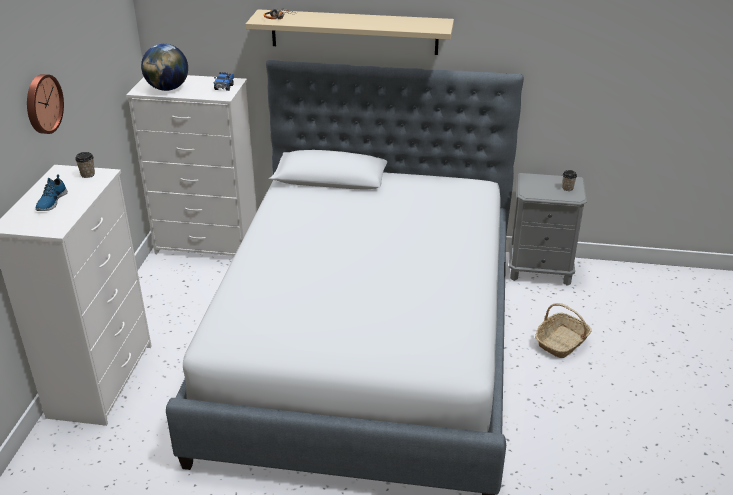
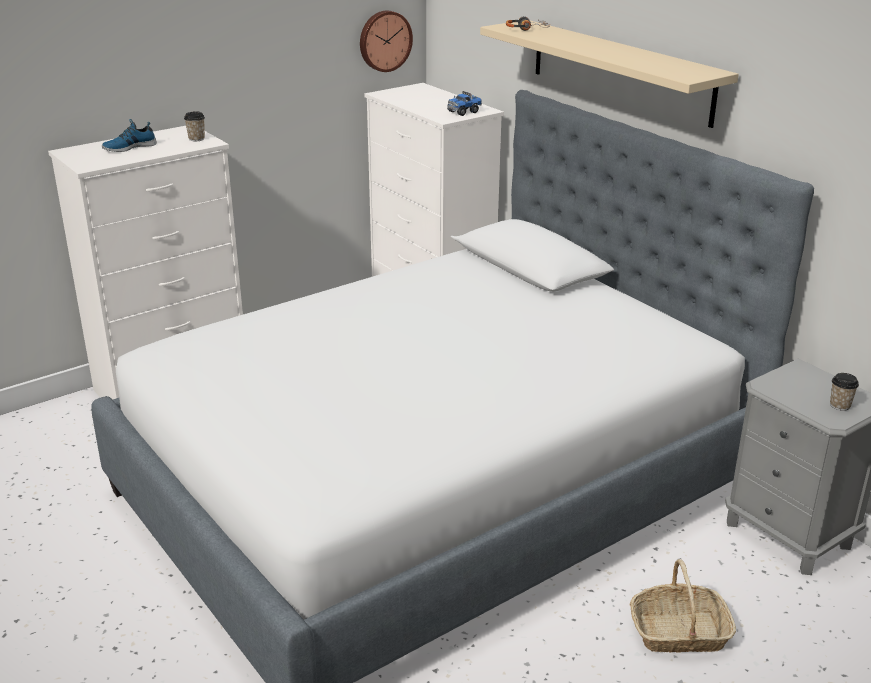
camera: 45 degrees right, 5 degrees down
(42, 104) = (194, 52): wall clock -> wall clock (384, 40)
(168, 89) = (409, 99): globe -> none

